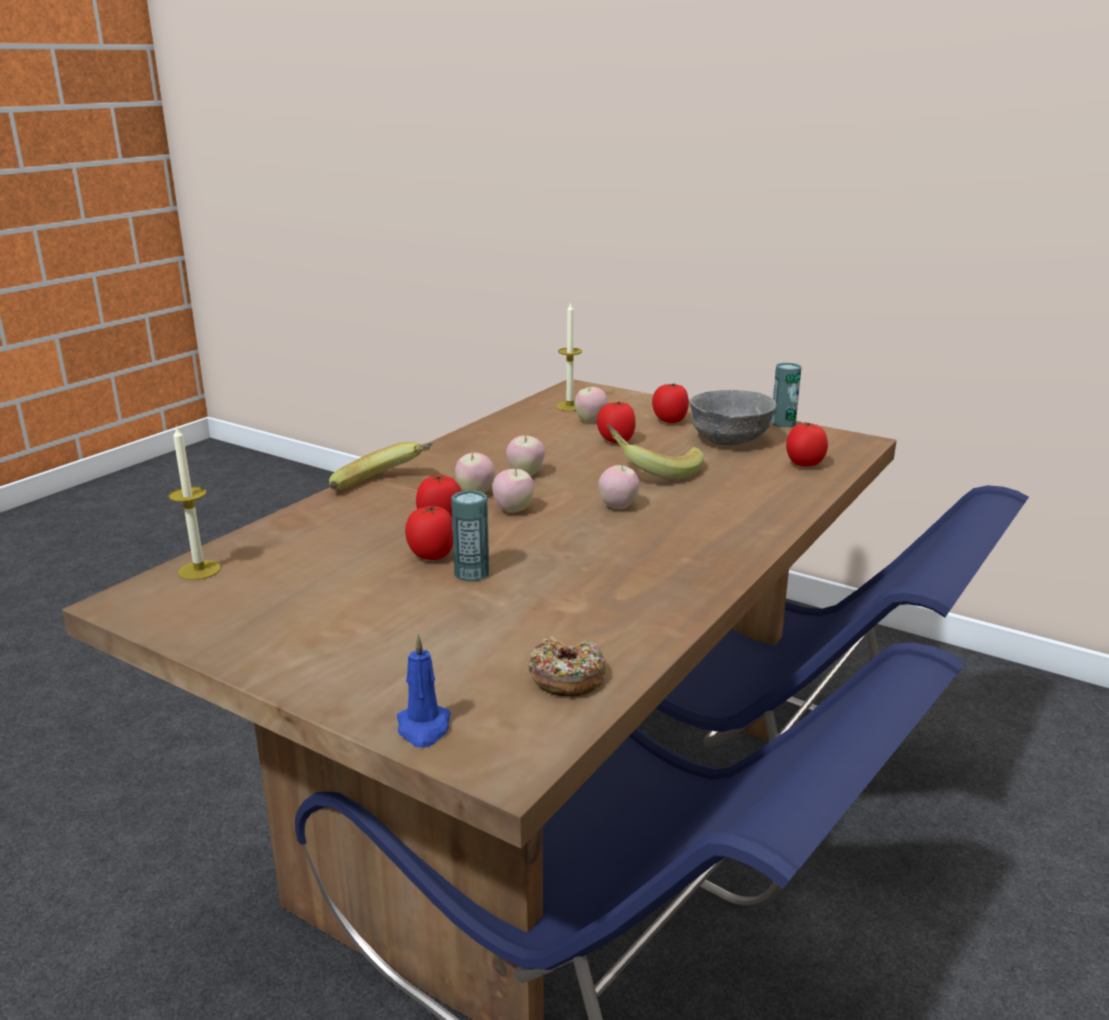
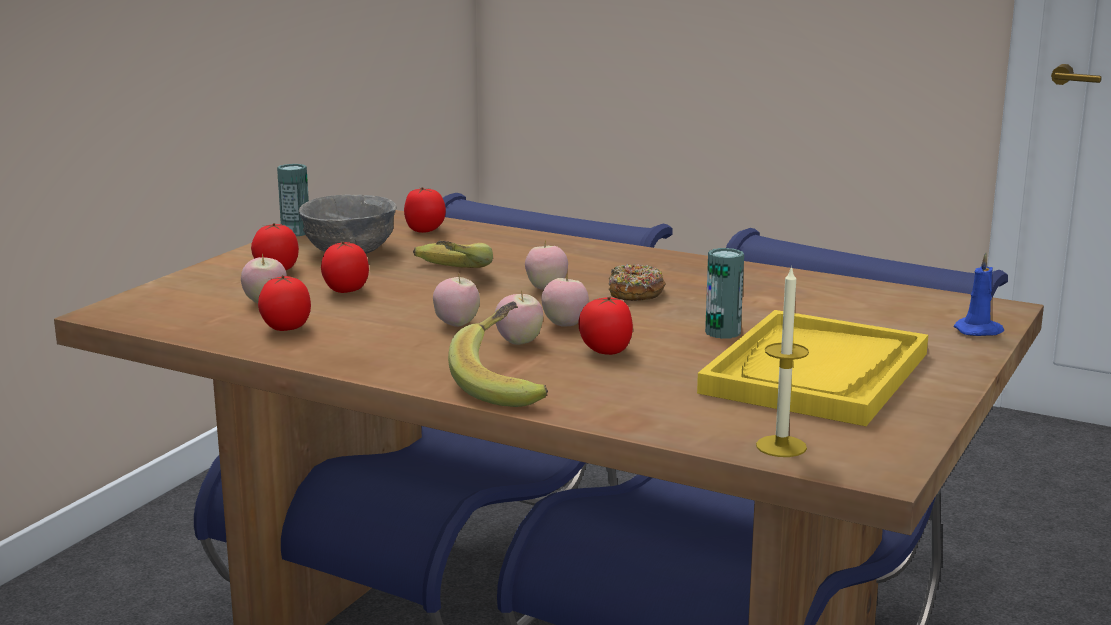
camera: 95 degrees left, 5 degrees down
(342, 604) = (816, 373): none -> yellow tray
(431, 555) = (692, 349): tomato -> tomato (285, 329)
(566, 678) = (879, 298): donut -> donut (634, 293)
(569, 406) = (200, 313): candle -> none

